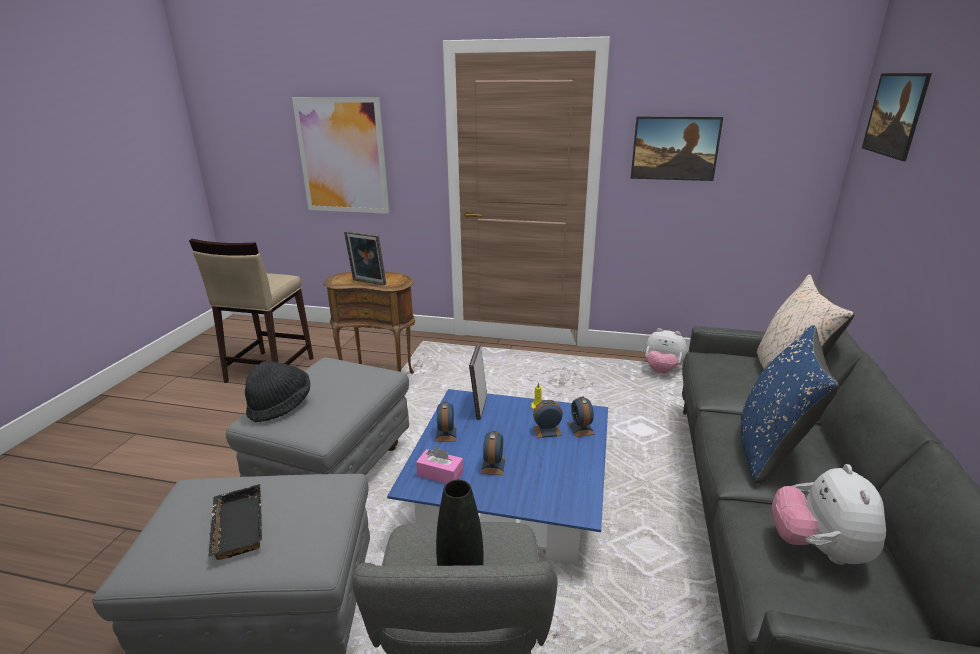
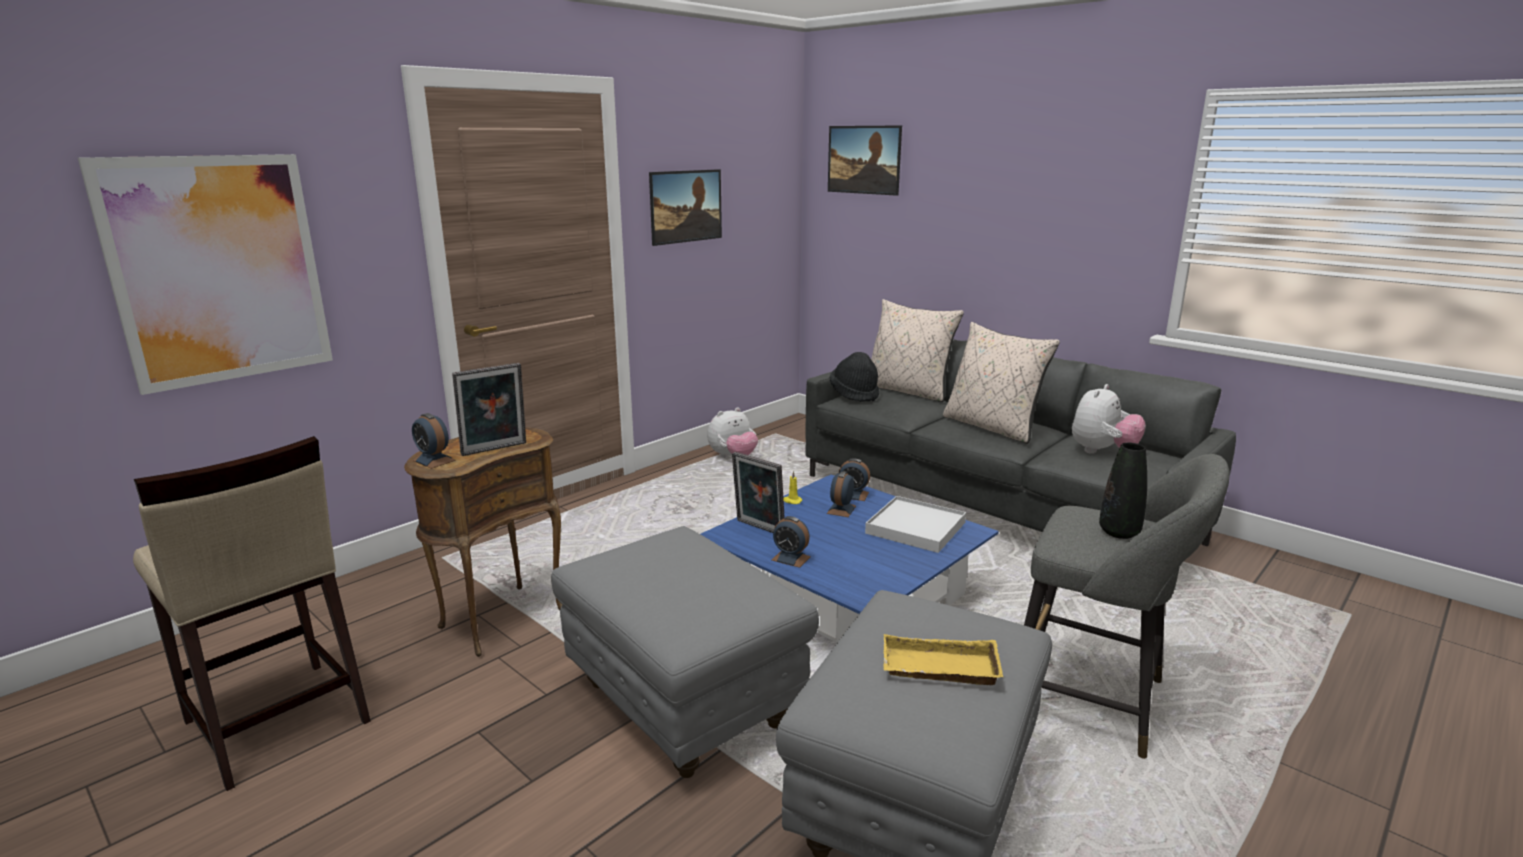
camera: 60 degrees left, 5 degrees down
(235, 526) = (938, 669): black tray -> yellow tray
(280, 406) = (681, 611): black hat -> black hat (854, 394)
(440, 474) = (862, 578): pink tissue box -> none
(493, 465) = (872, 549): alarm clock -> alarm clock (433, 460)
(553, 477) = (915, 528): none -> white tray
(770, 449) = (992, 427): blue pillow -> beige pillow
(818, 549) = (1102, 452): plush toy -> plush toy turned 90 degrees counterclockwise

